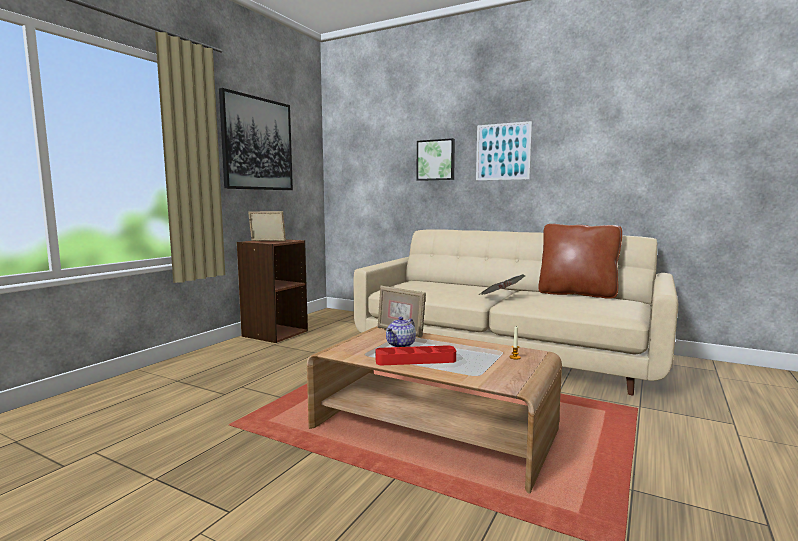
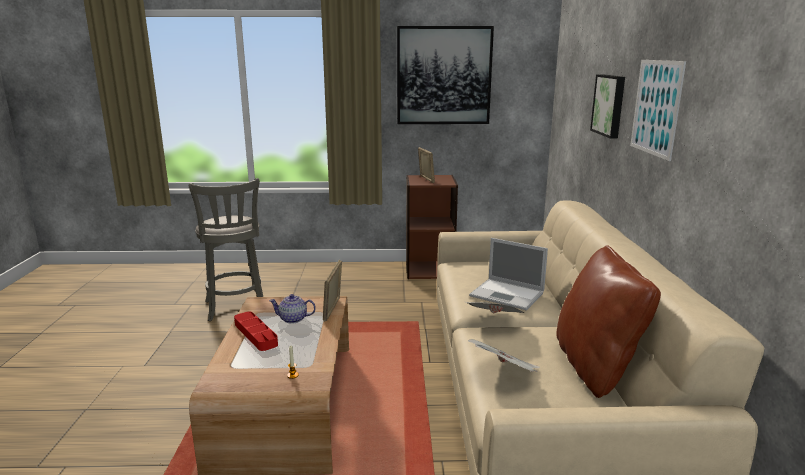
camera: 60 degrees right, 10 degrees up
(176, 424) = (236, 308): none -> grey stool
(463, 289) = (508, 295): none -> laptop
(575, 305) = (505, 373): none -> newspaper

